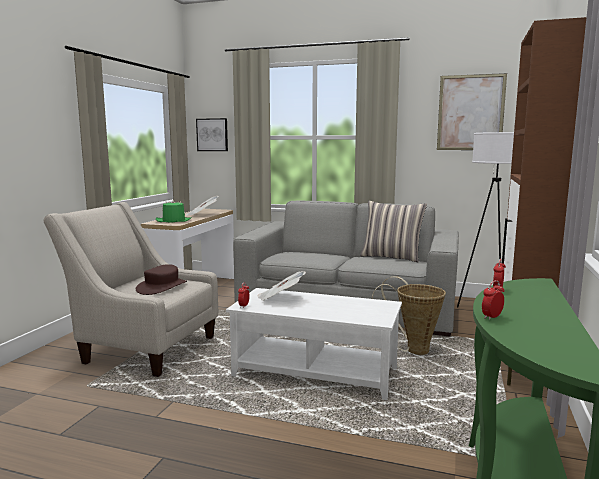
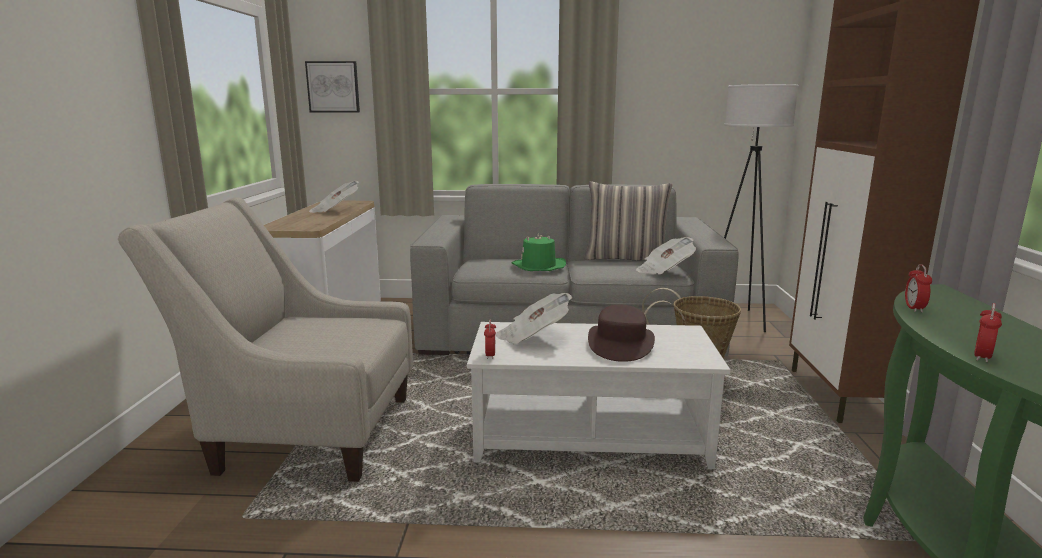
camera: 15 degrees left, 5 degrees up
(162, 287) = (334, 334): brown hat -> brown hat (620, 343)
(173, 221) = (301, 223): green hat -> green hat (538, 266)
(408, 266) = (664, 270): none -> newspaper
(470, 112) = (711, 58): picture -> none

